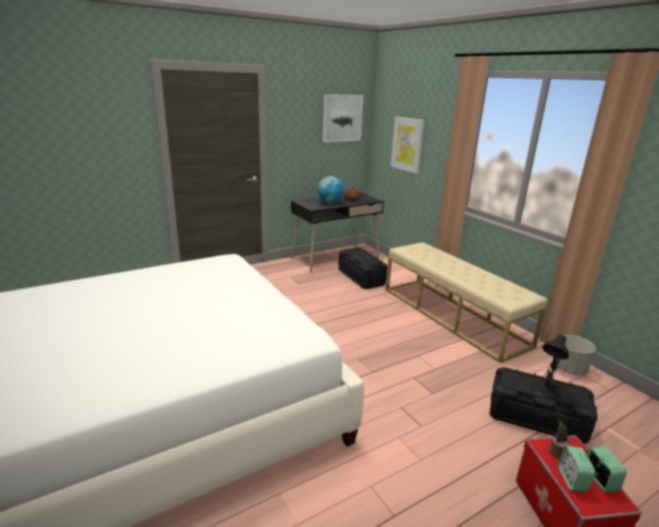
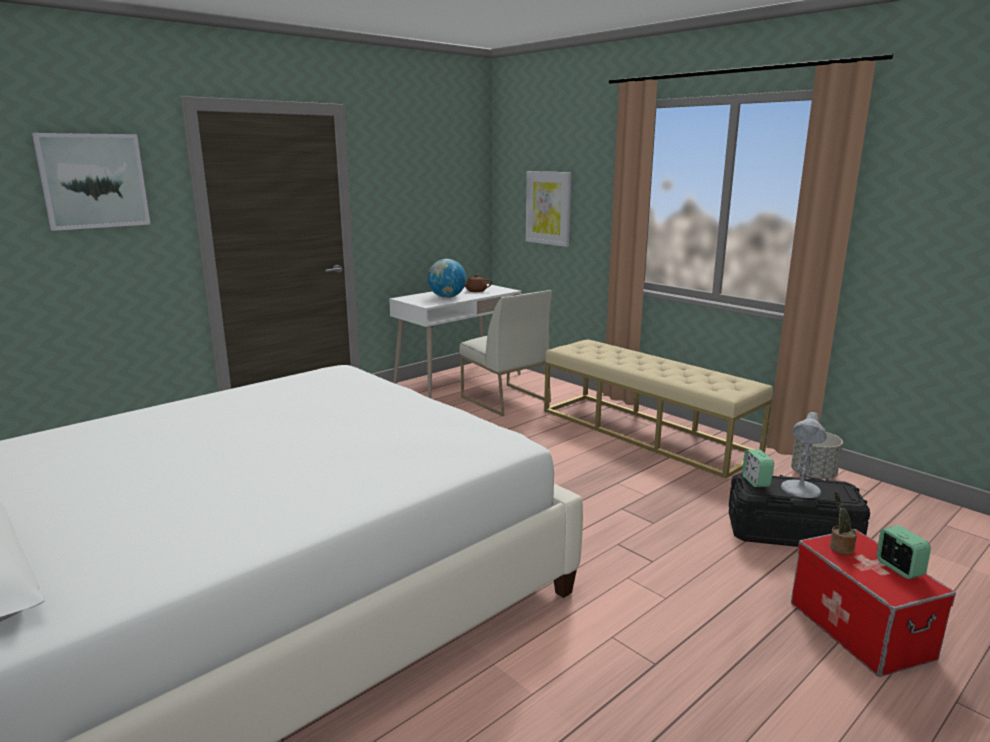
camera: 10 degrees left, 5 degrees down
(335, 258) = (458, 380): black desk -> white desk
(342, 118) = (451, 177): picture -> picture (93, 181)
(361, 277) = (504, 399): black storage box -> white chair
(545, 389) = (800, 490): black table lamp -> white table lamp
(572, 480) = (867, 573): alarm clock -> alarm clock (755, 481)

